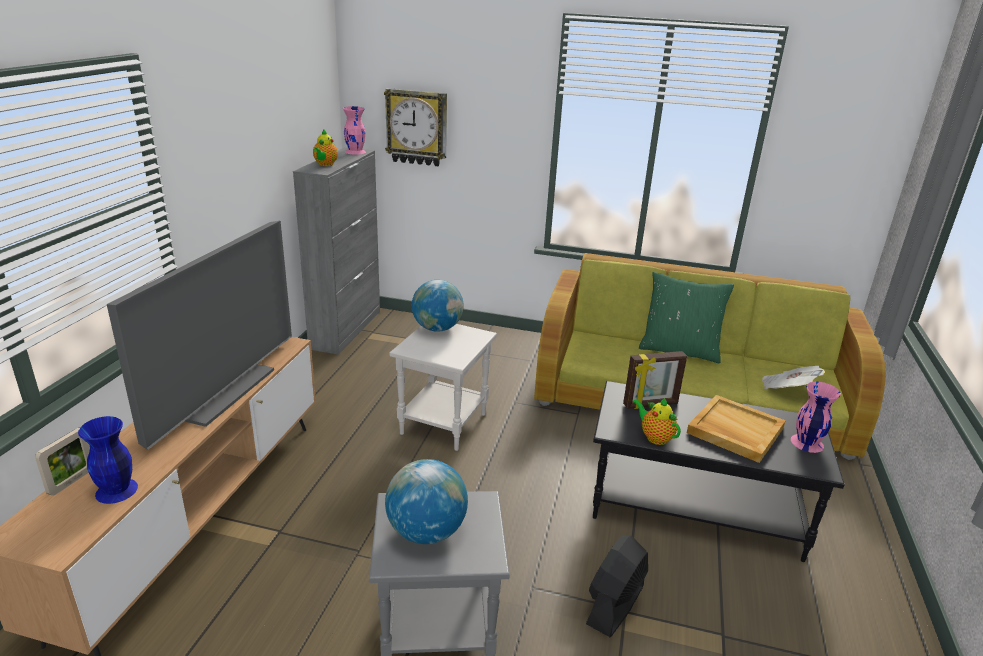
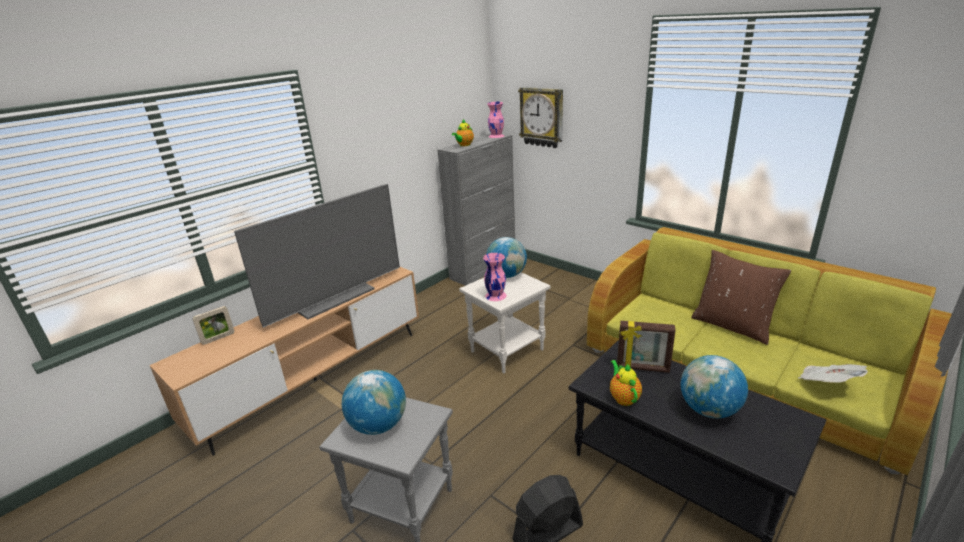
camera: 30 degrees right, 0 degrees up
(116, 491) = (233, 349): blue vase -> none
(679, 350) = (732, 325): green pillow -> brown pillow
(734, 431) = (708, 410): beige tray -> globe
(806, 442) = (782, 440): pink vase -> pink vase (495, 295)

